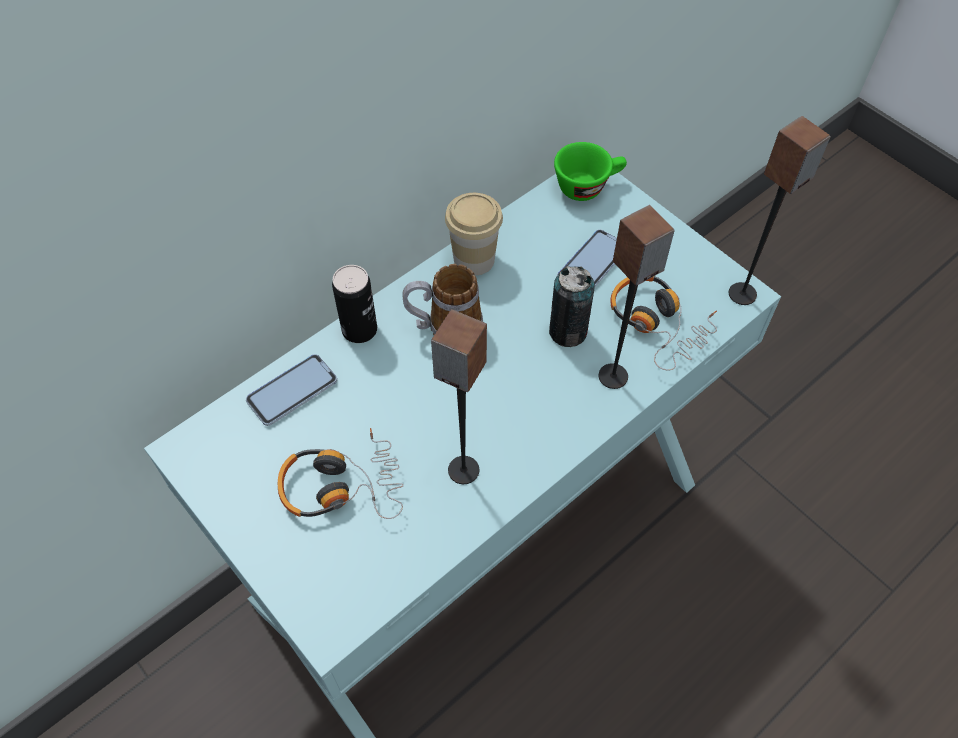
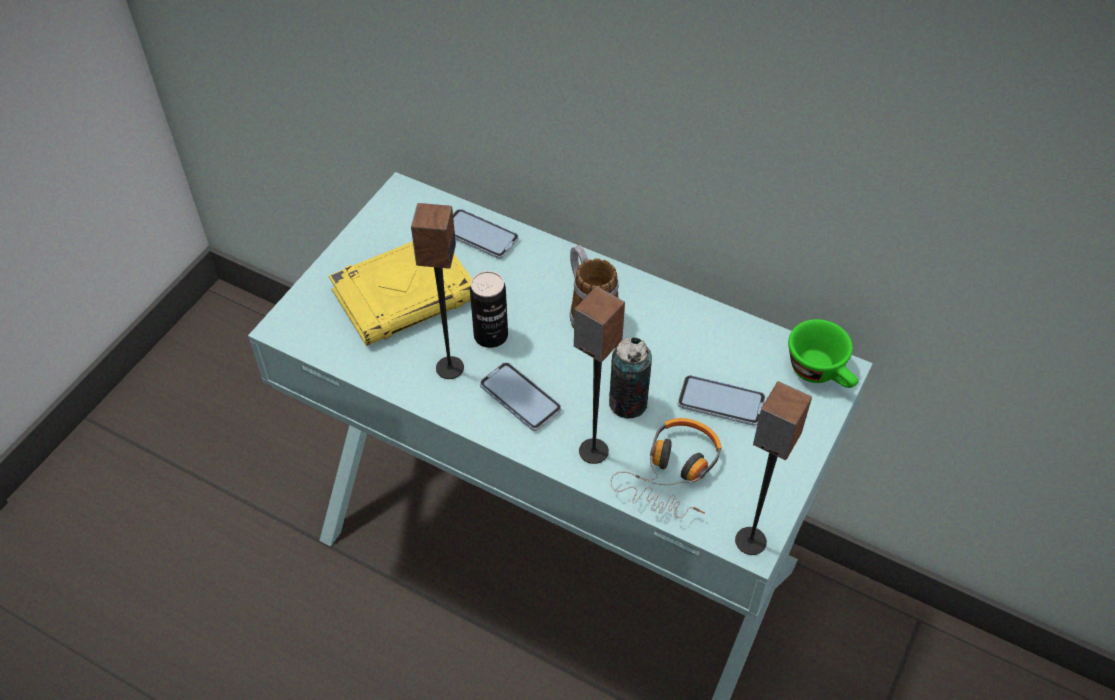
camera: 70 degrees right, 5 degrees down
(342, 485) = (406, 294): headphones -> yellow book
(359, 329) = (558, 256): can -> can (491, 335)
(474, 259) = (676, 310): cup -> none
(527, 417) = (520, 397): none -> phone

